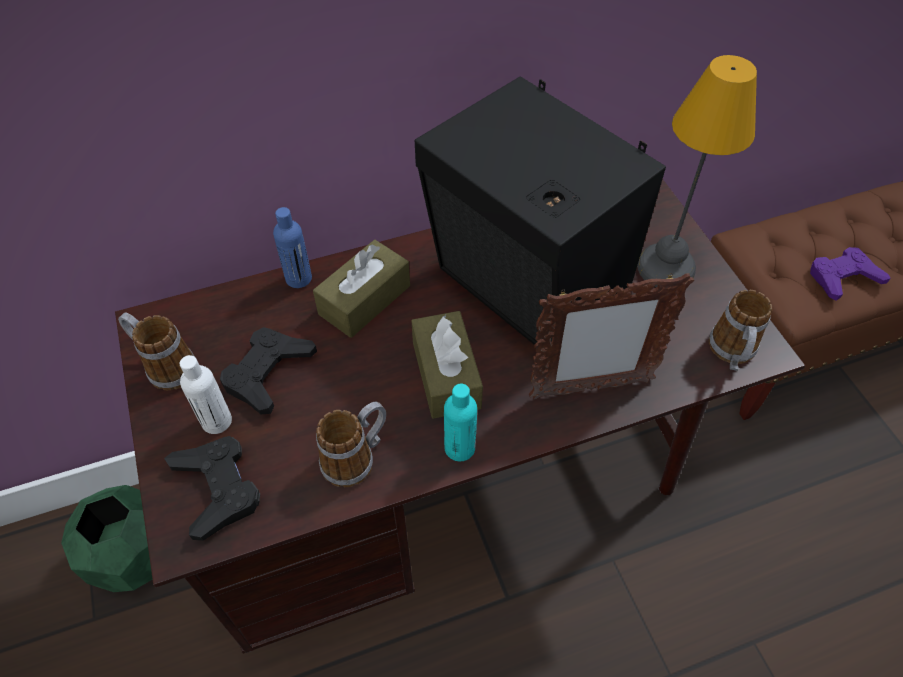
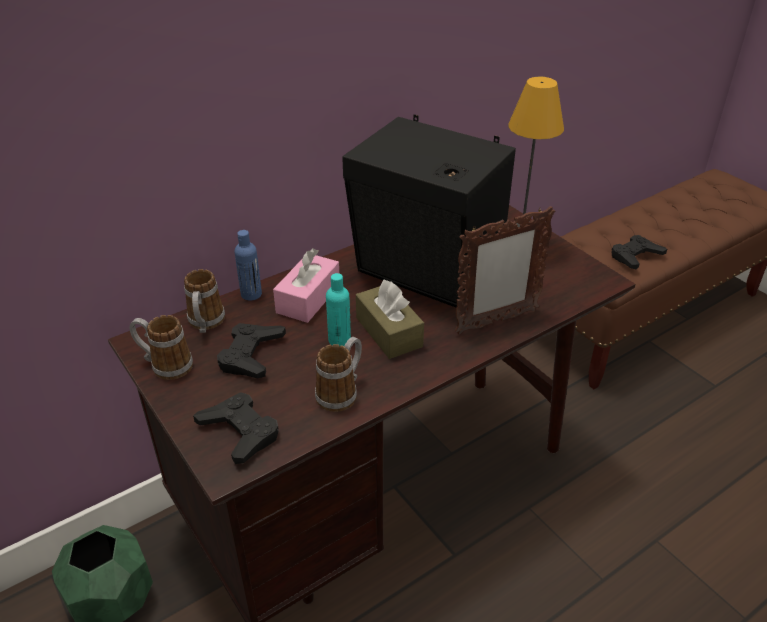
camera: 15 degrees left, 15 degrees down
(217, 421) = (222, 391): white bottle -> none
(364, 300) = (308, 298): brown tissue box -> pink tissue box
(459, 448) = (416, 372): turquoise bottle -> turquoise bottle (339, 340)
(731, 354) = (584, 285): mug -> mug (205, 324)
(843, 277) = (635, 256): purple game controller -> black game controller

